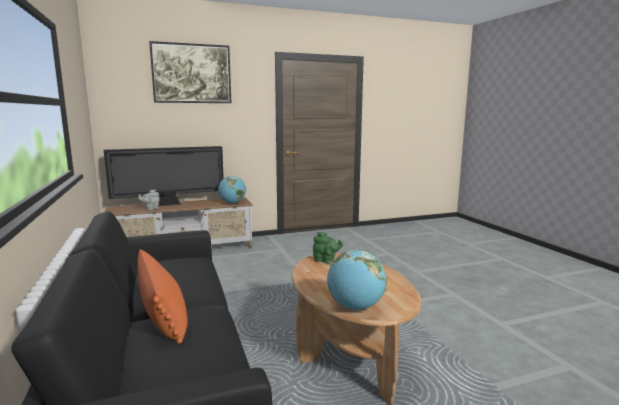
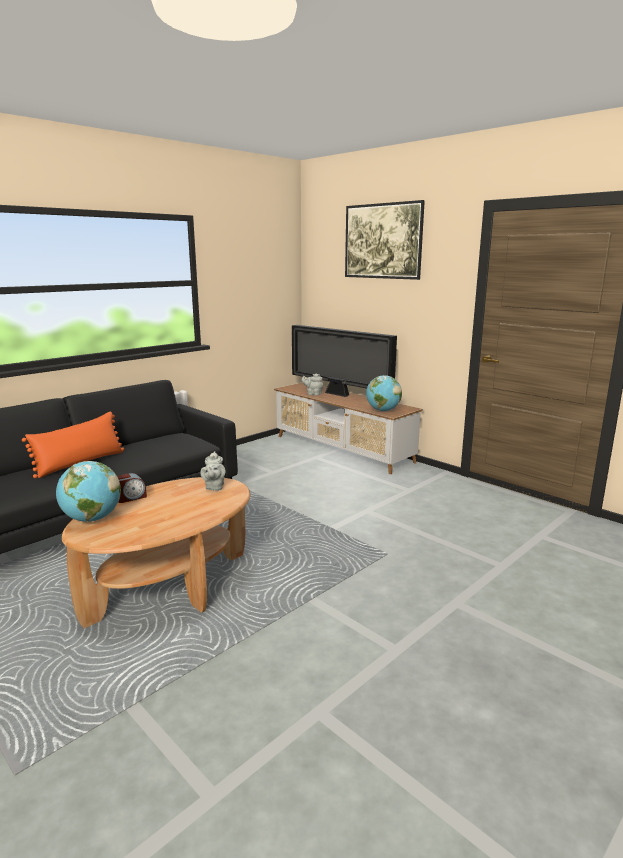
camera: 65 degrees right, 5 degrees up
(319, 289) = (131, 498): none -> alarm clock
(325, 261) = (214, 487): green teapot -> grey teapot

